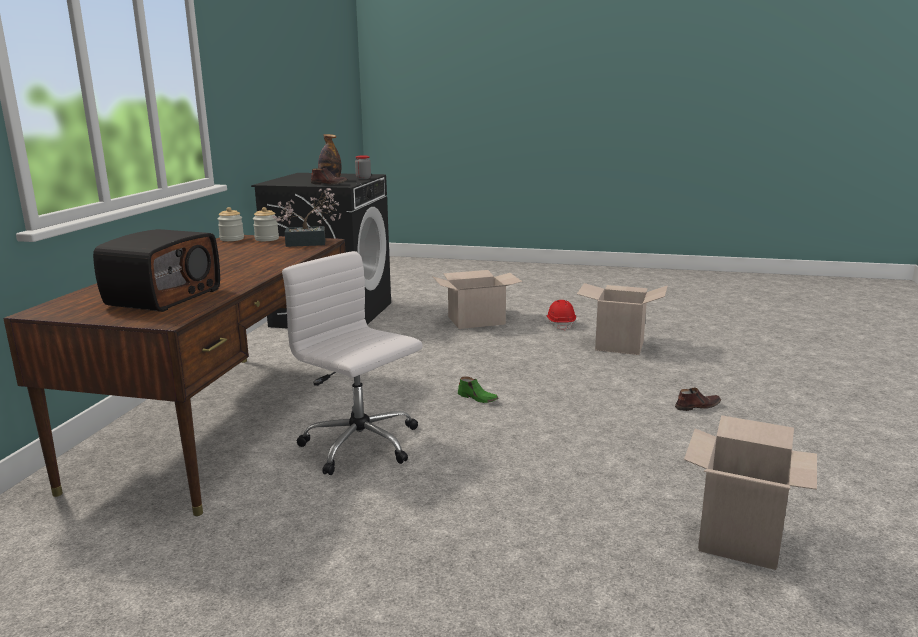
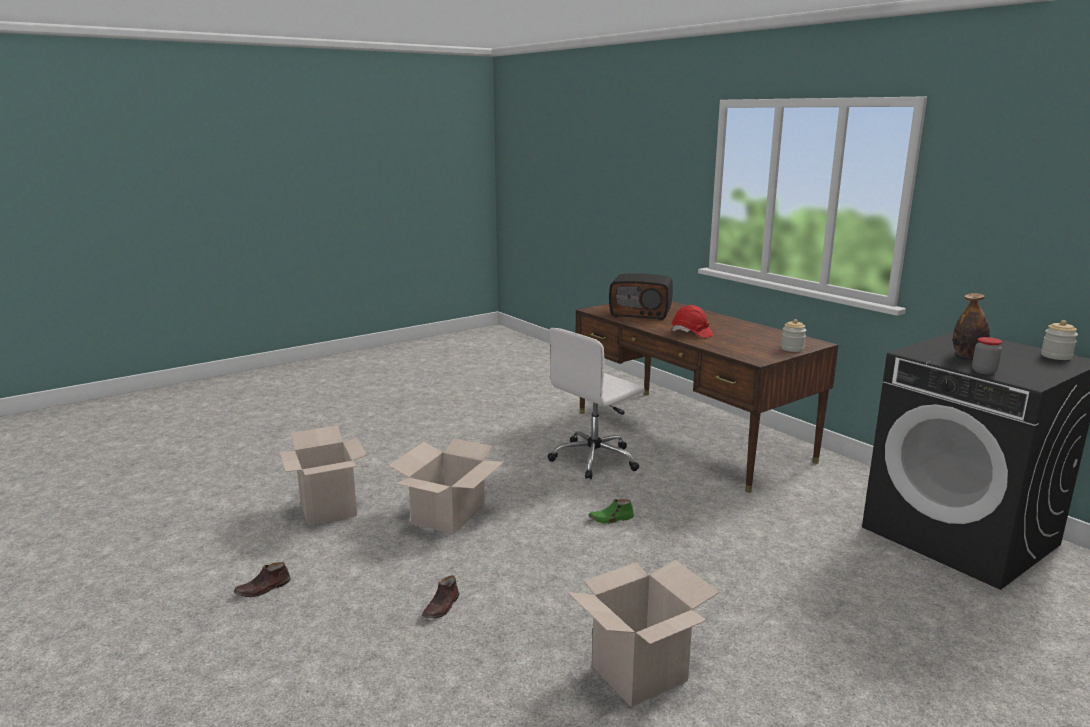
camera: 130 degrees right, 0 degrees up
(163, 297) = (641, 313): radio -> radio turned 45 degrees counterclockwise
(232, 239) = (807, 342): jar -> jar (1056, 356)
(311, 243) = (753, 355): potted plant -> none
(329, 184) = (929, 350): brown shoe -> brown shoe (263, 589)
(362, 445) = (595, 459): white office chair -> white office chair turned 150 degrees clockwise
(476, 321) = (855, 618): cardboard box -> cardboard box (448, 514)
(560, 324) = (779, 681): red hard hat -> red hard hat (691, 333)

